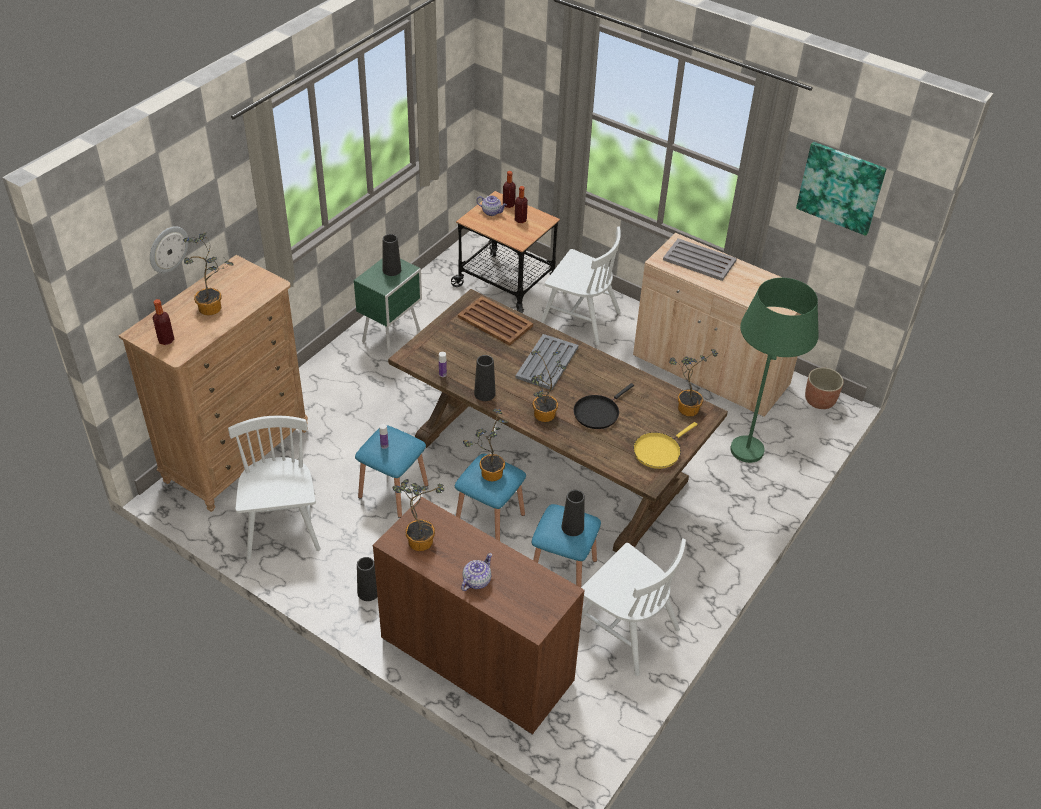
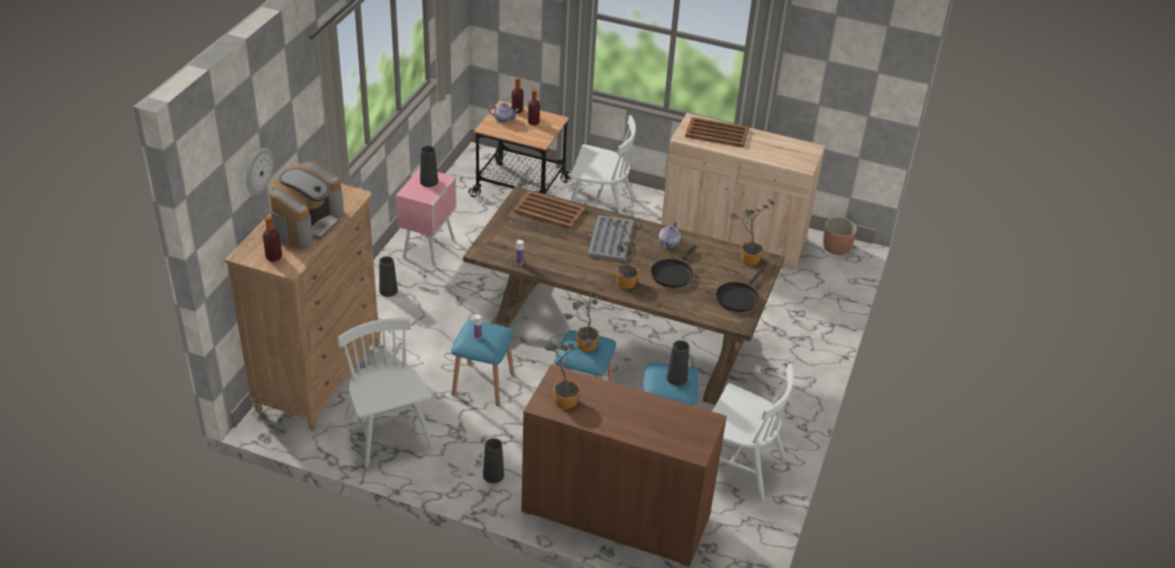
camera: 15 degrees left, 5 degrees down
(213, 308) = (307, 223): potted plant -> coffee machine
(392, 336) = (430, 248): green nightstand -> pink nightstand
(476, 581) = (629, 425): teapot -> teapot (668, 243)
(484, 393) = (565, 273): black vase -> black vase (388, 290)
(658, 451) = (738, 297): yellow frying pan -> black frying pan
(700, 261) = (717, 133): grey tray -> brown tray
(747, 464) = (793, 310): green floor lamp -> none
(841, 187) = (840, 48): picture -> none

